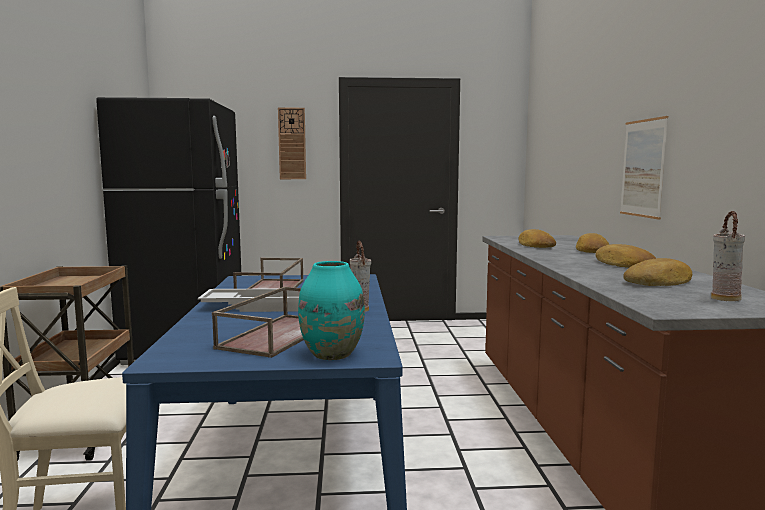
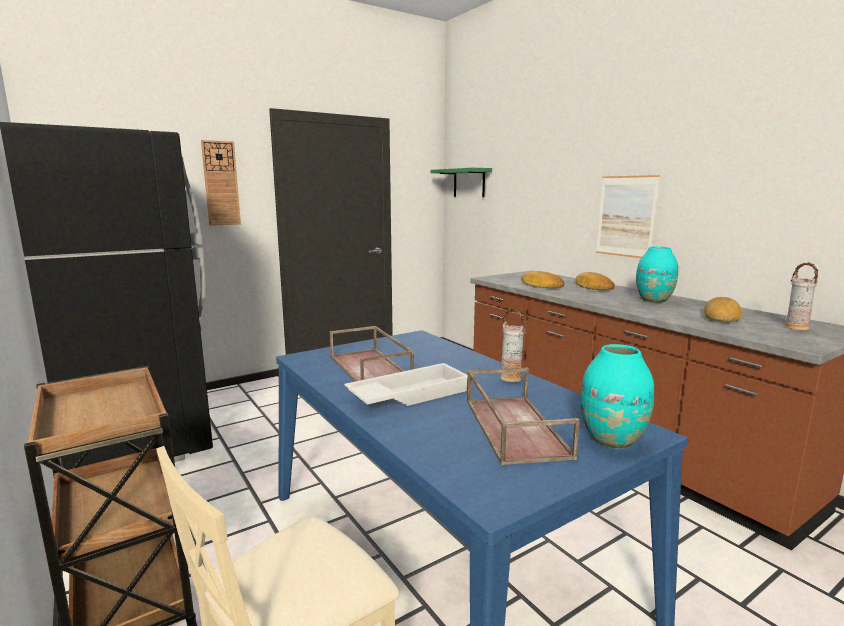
camera: 30 degrees left, 5 degrees up
(540, 140) = (469, 183): none -> green shelf
(623, 264) = (654, 300): bread -> turquoise vase

